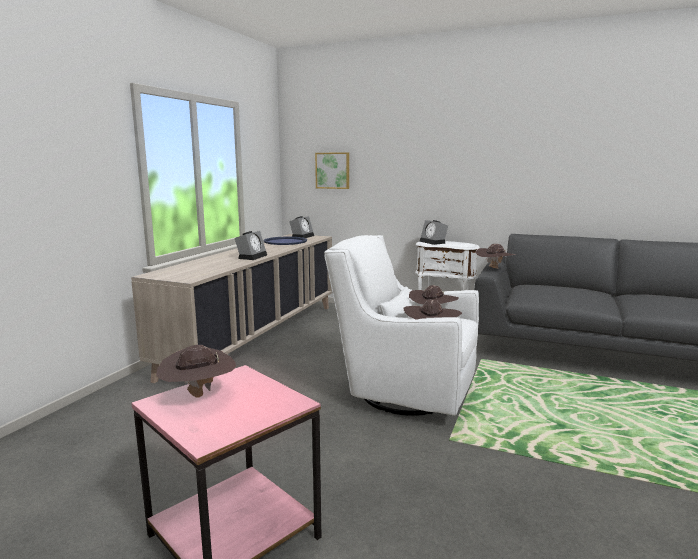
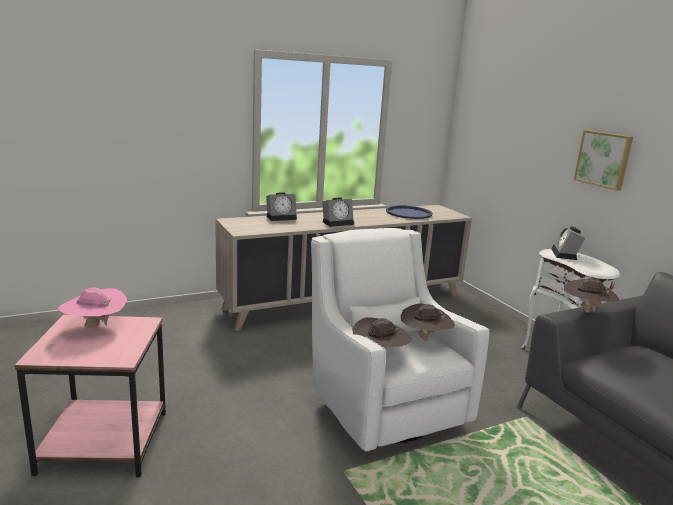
camera: 40 degrees right, 5 degrees up
(198, 395) = (95, 326): brown hat -> pink hat
(302, 236) = (441, 210): alarm clock -> alarm clock (282, 217)
(333, 170) = (494, 142): picture -> picture (604, 159)

